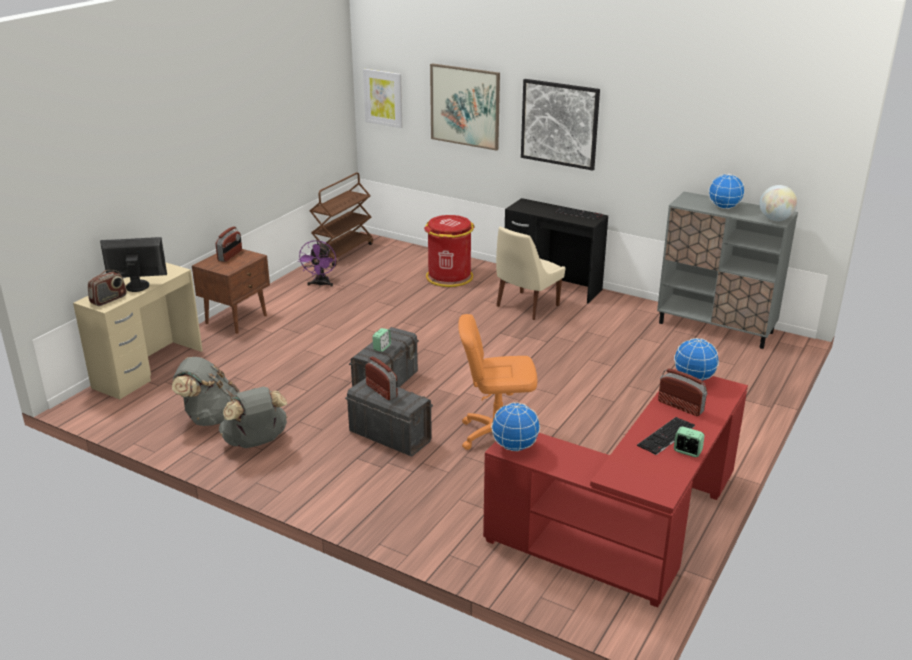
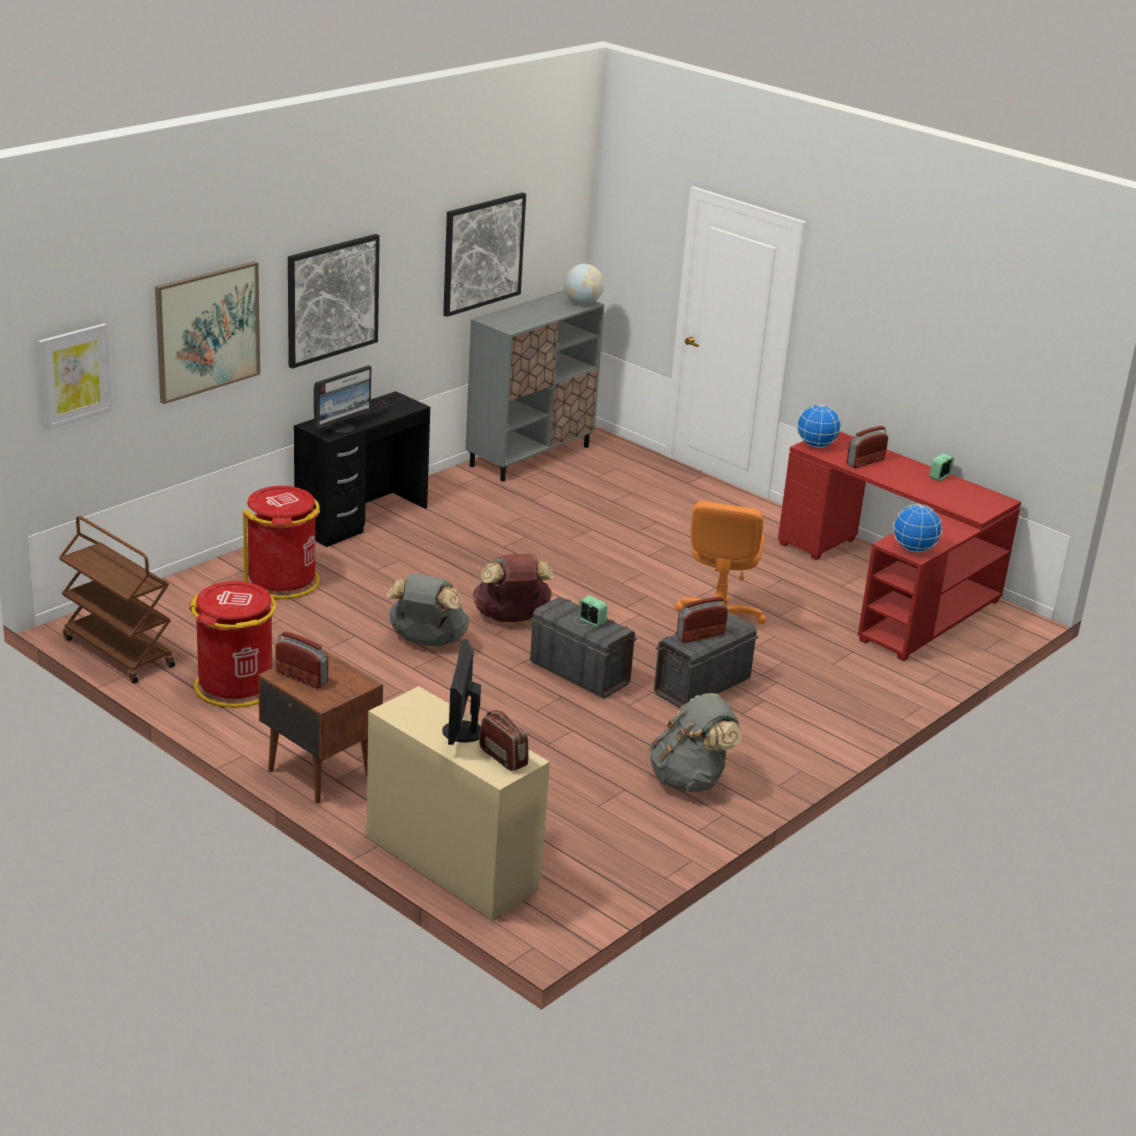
camera: 80 degrees left, 0 degrees up
(210, 418) = (618, 811): grey backpack -> grey backpack (427, 641)
(320, 284) = (236, 686): purple fan -> red trash can
(449, 351) = (511, 618): none -> brown backpack
(526, 306) = (413, 547): beige chair -> none
(529, 209) = (341, 428): none -> monitor
(666, 436) = (915, 479): keyboard -> none
(707, 144) = (483, 253): none -> picture
(724, 207) = (534, 314): globe -> none

